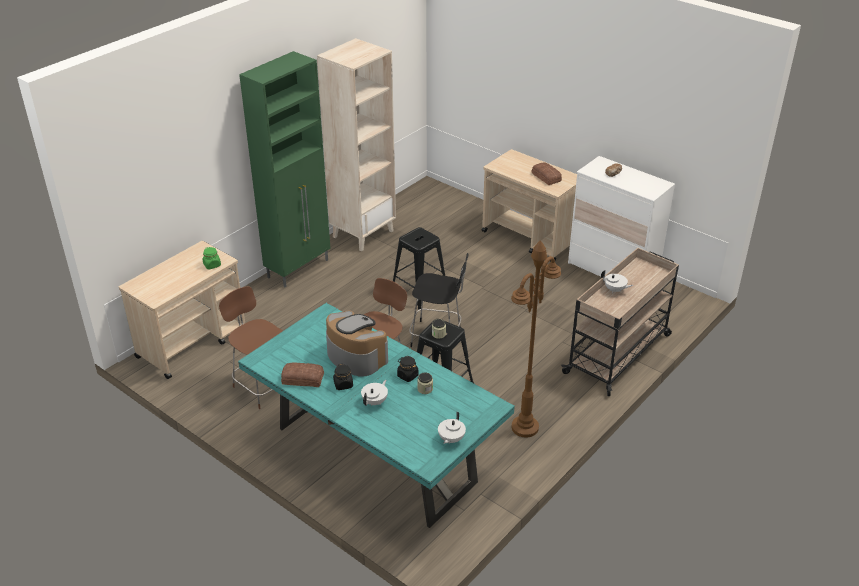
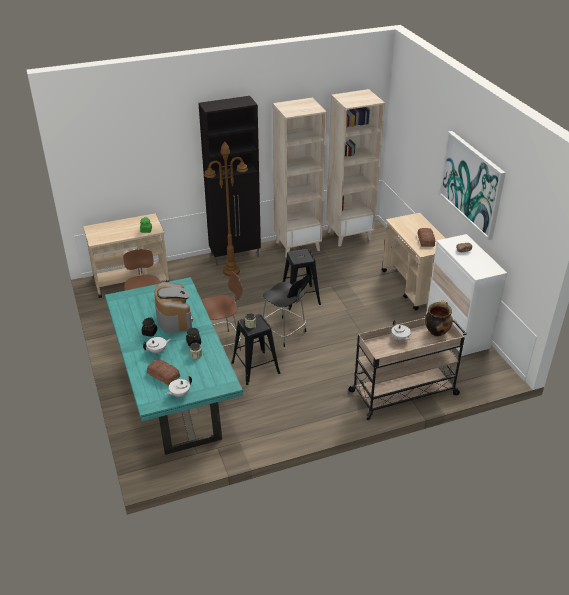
camera: 30 degrees right, 0 degrees up
(299, 268) = (235, 256): green cabinet -> black cabinet
(302, 378) = (130, 319): bread -> bread (163, 374)
(411, 203) = (349, 235): none -> beige bookcase
(524, 428) = (287, 417): brown floor lamp -> brown floor lamp (231, 271)
(597, 96) = (471, 184): none -> picture
(642, 270) = (436, 331): none -> cooking pot

